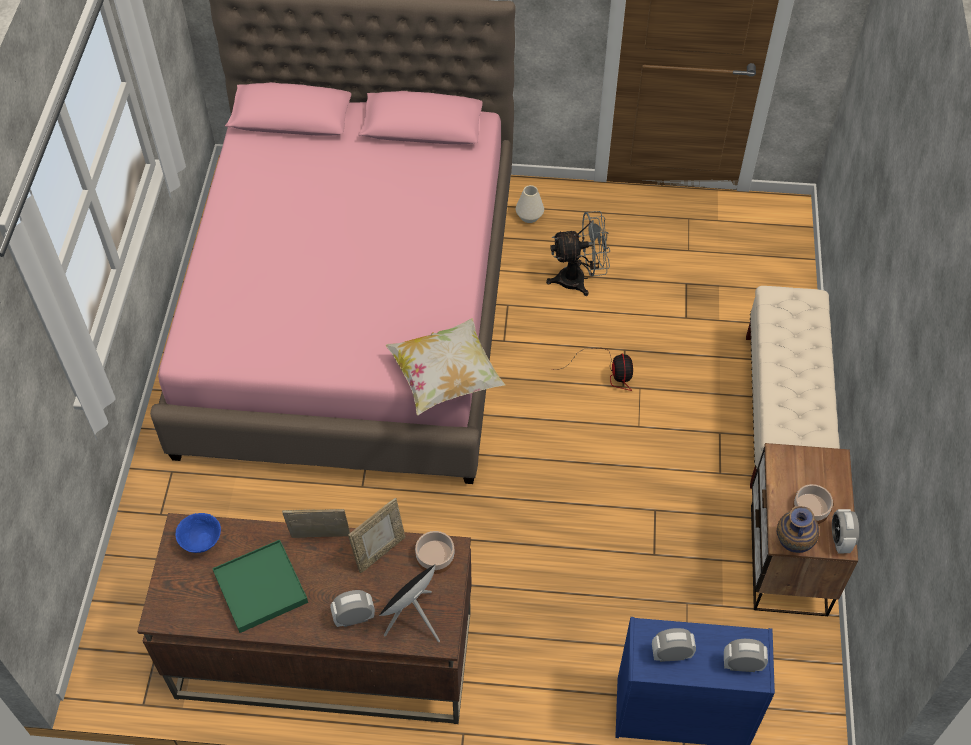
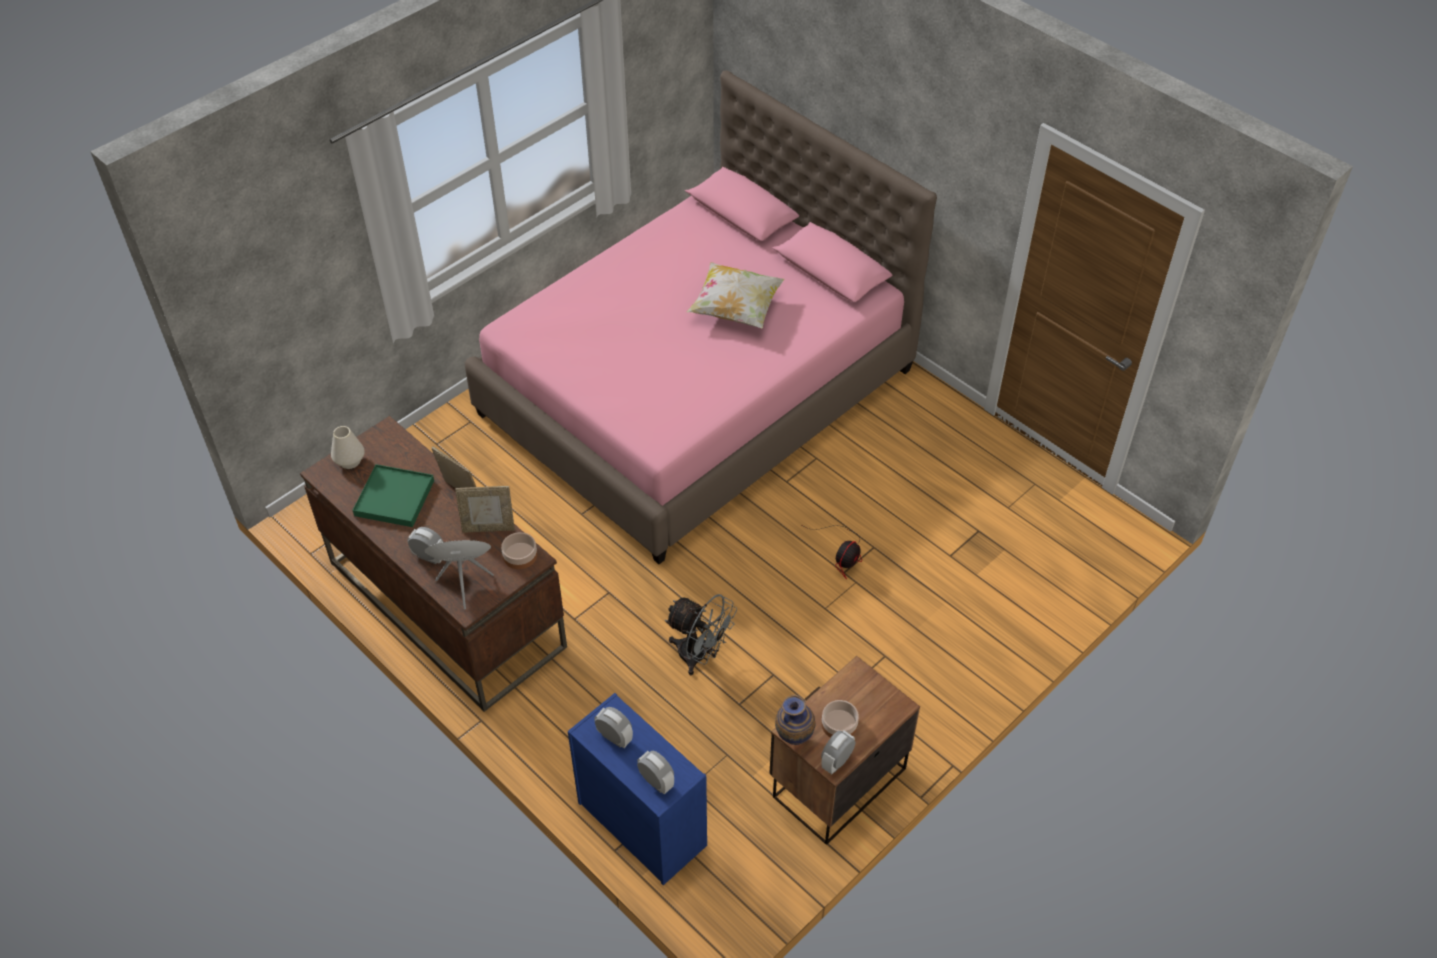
camera: 40 degrees right, 5 degrees down
(202, 542) = (389, 447): blue bowl -> none
(445, 378) = (659, 451): pillow -> pillow (735, 309)
(529, 216) = (902, 404): white vase -> white vase (350, 461)
(579, 279) = (892, 474): grey fan -> grey fan (699, 656)
(781, 413) = (952, 676): beige bench -> none

